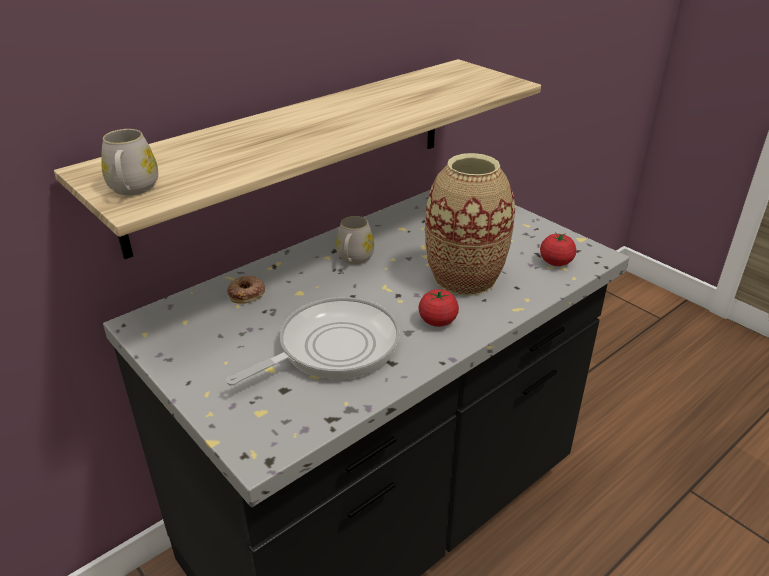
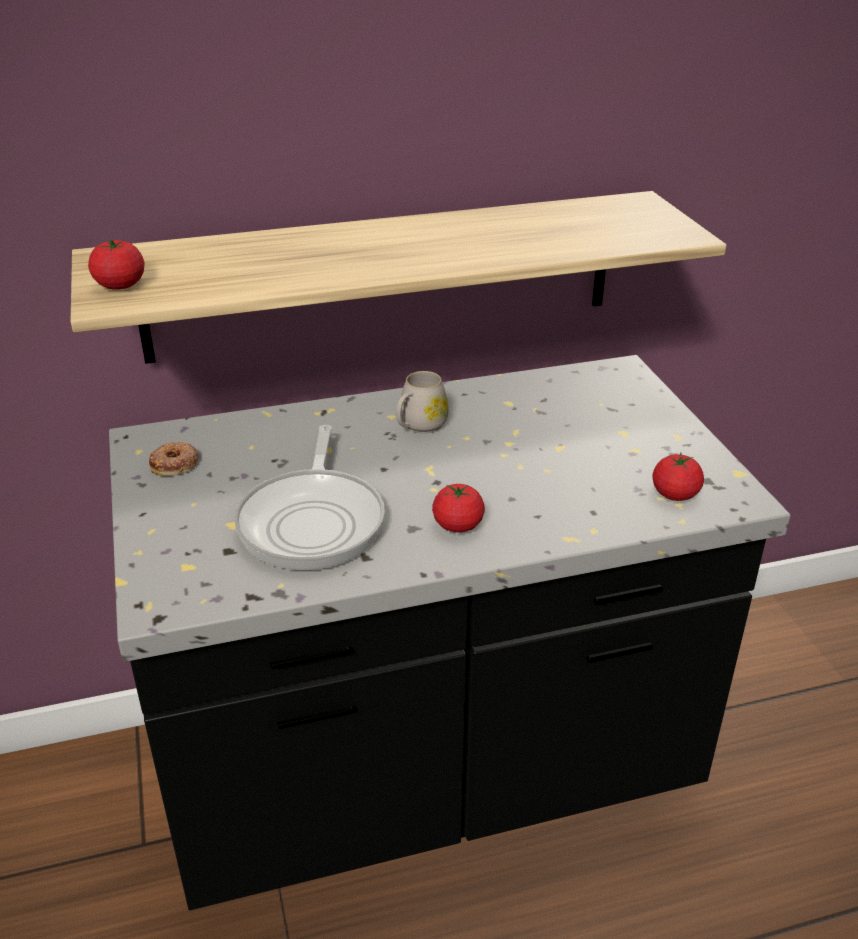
camera: 25 degrees right, 0 degrees up
(132, 189) = (120, 285): white mug -> tomato
(247, 293) = (271, 435): donut -> donut (175, 464)
(332, 348) = (313, 521): frying pan -> frying pan turned 105 degrees clockwise
(465, 278) = (536, 483): vase -> none

